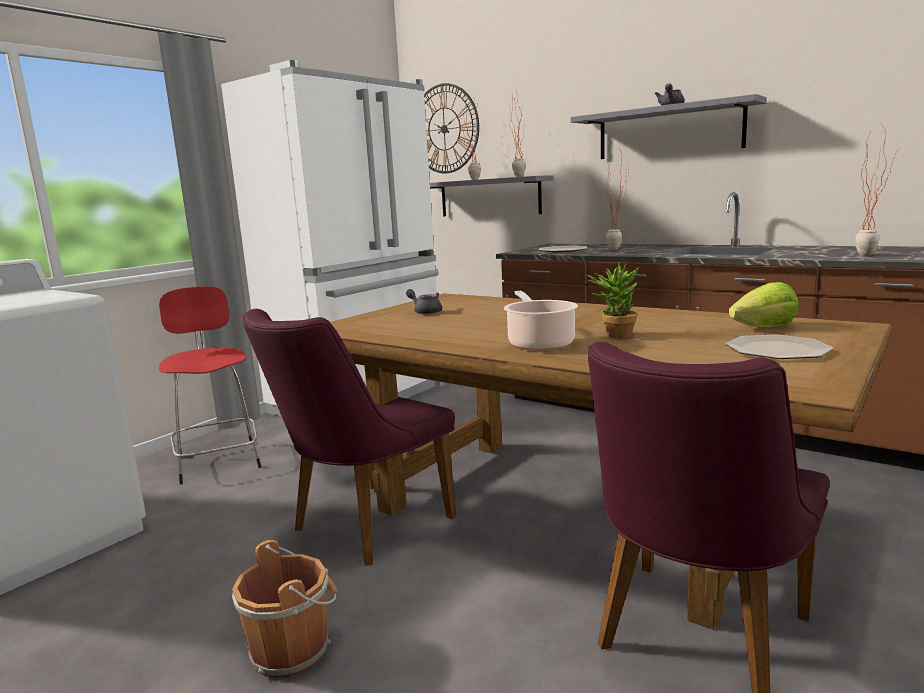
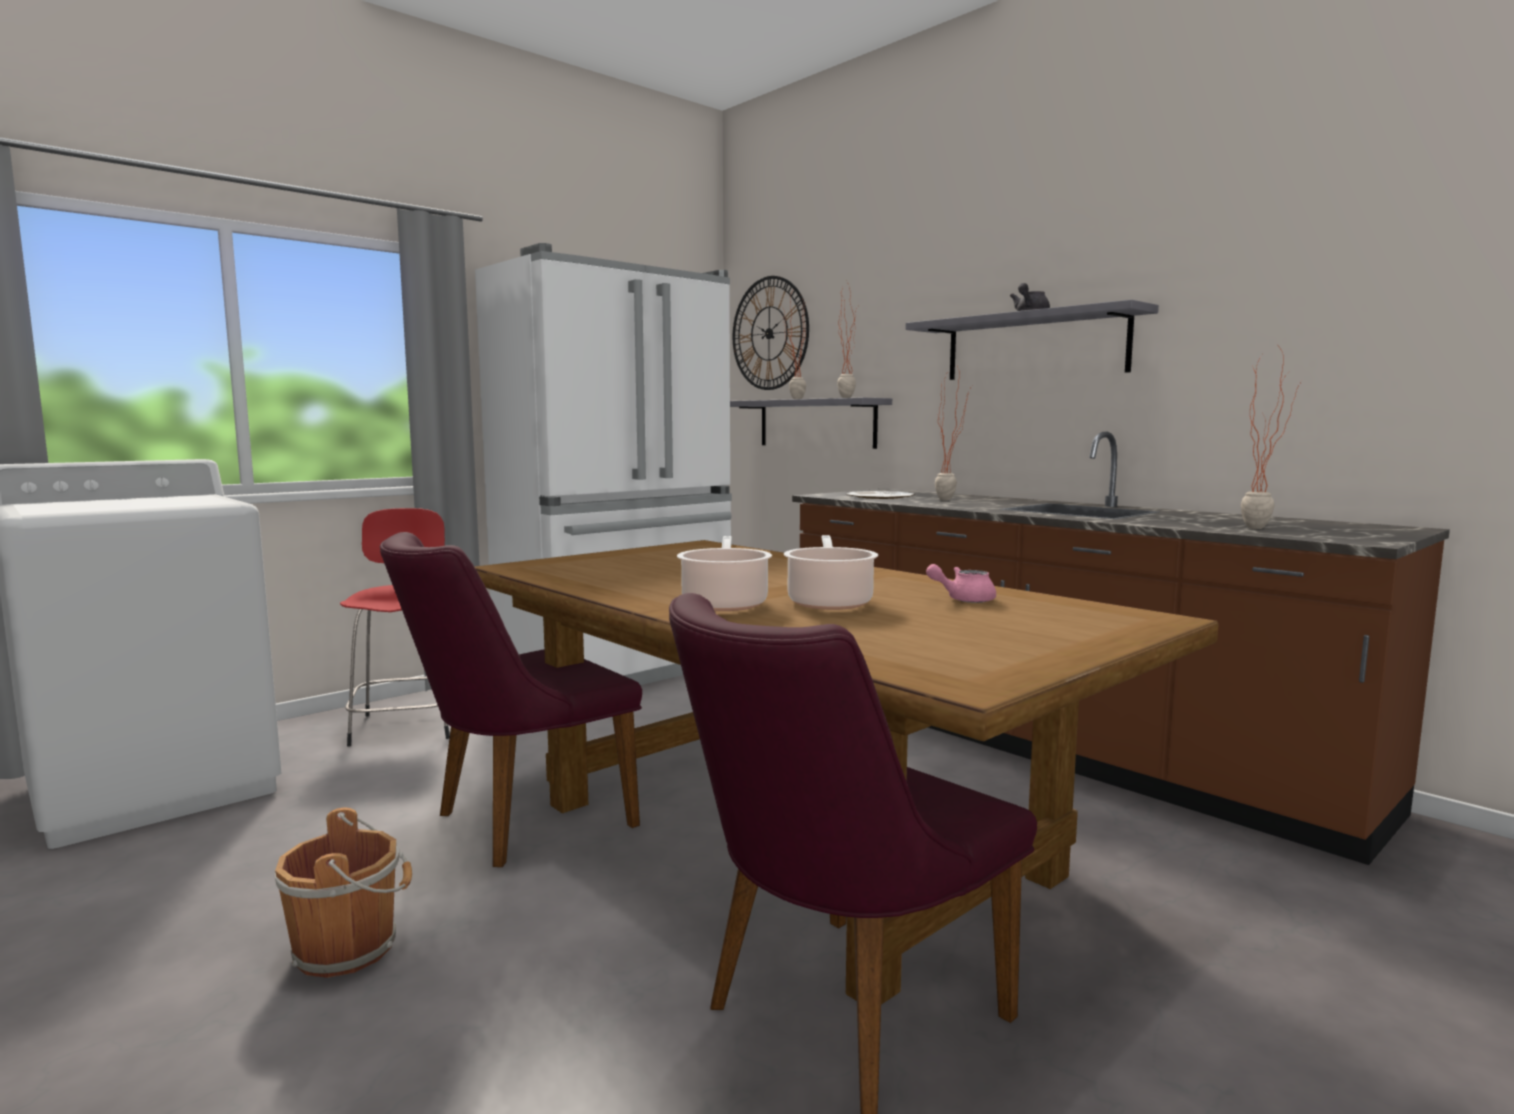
camera: 10 degrees right, 5 degrees down
(425, 312) = (649, 558): grey teapot -> none
(614, 335) = (829, 602): potted plant -> cooking pot
(704, 324) = (963, 599): none -> pink teapot
(764, 328) = (1034, 610): lettuce -> none
(776, 350) = (1004, 636): plate -> none

